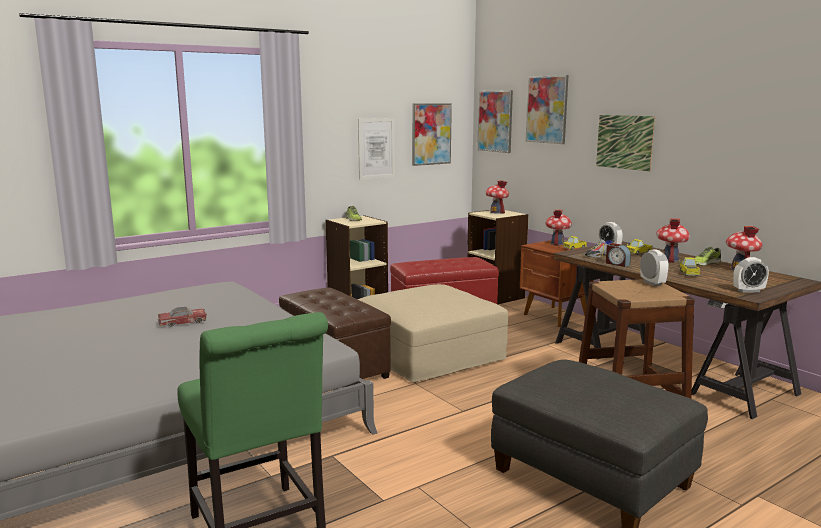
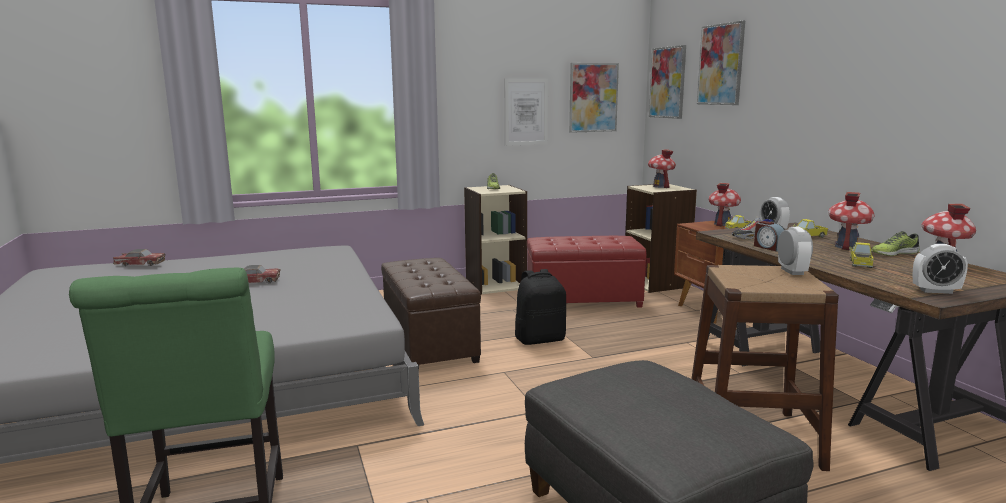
camera: 15 degrees right, 0 degrees up
(42, 313) = (140, 264): none -> toy car
(428, 353) = (540, 339): beige ottoman -> black backpack
(624, 142) = (806, 98): picture -> none

